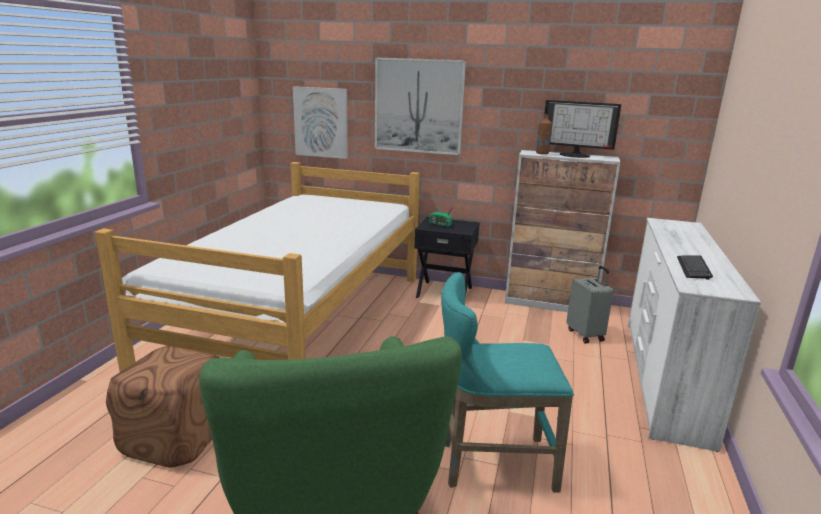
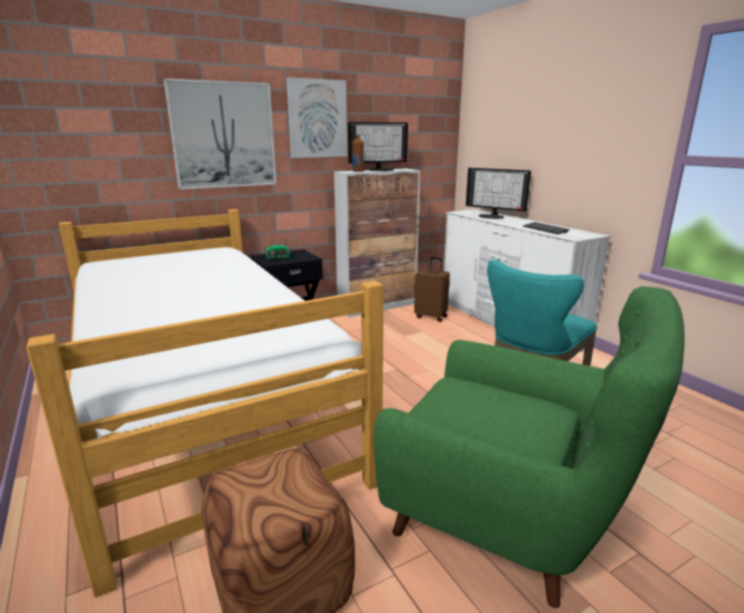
camera: 45 degrees left, 0 degrees up
(321, 122) = (94, 164): picture -> picture (317, 119)
(586, 335) = (431, 317): grey suitcase -> brown suitcase
(685, 236) = (492, 216): none -> monitor

